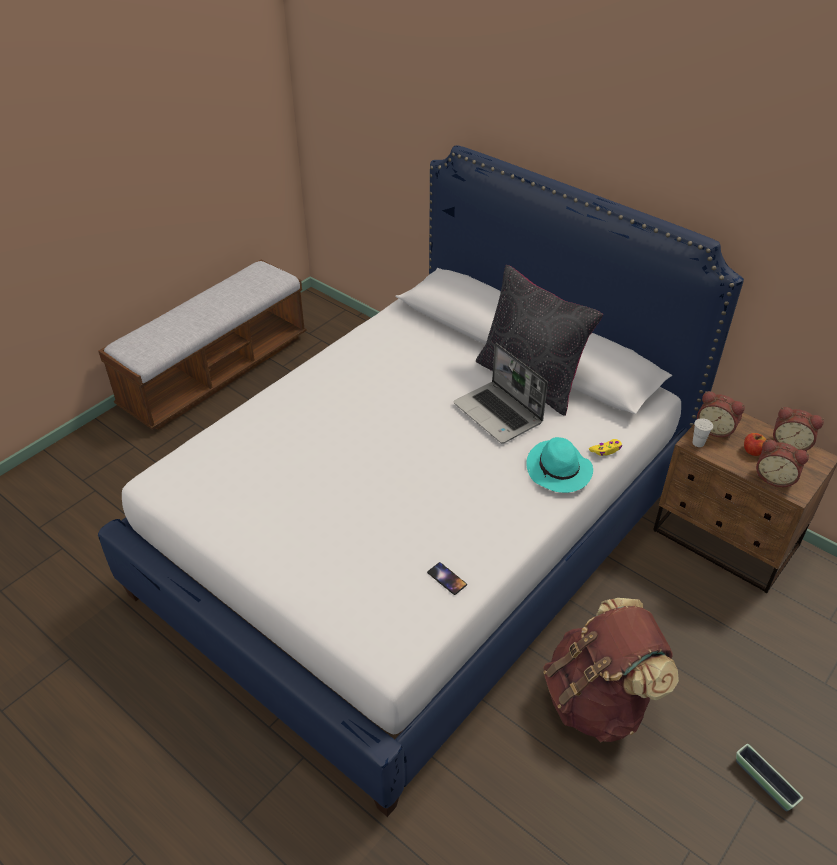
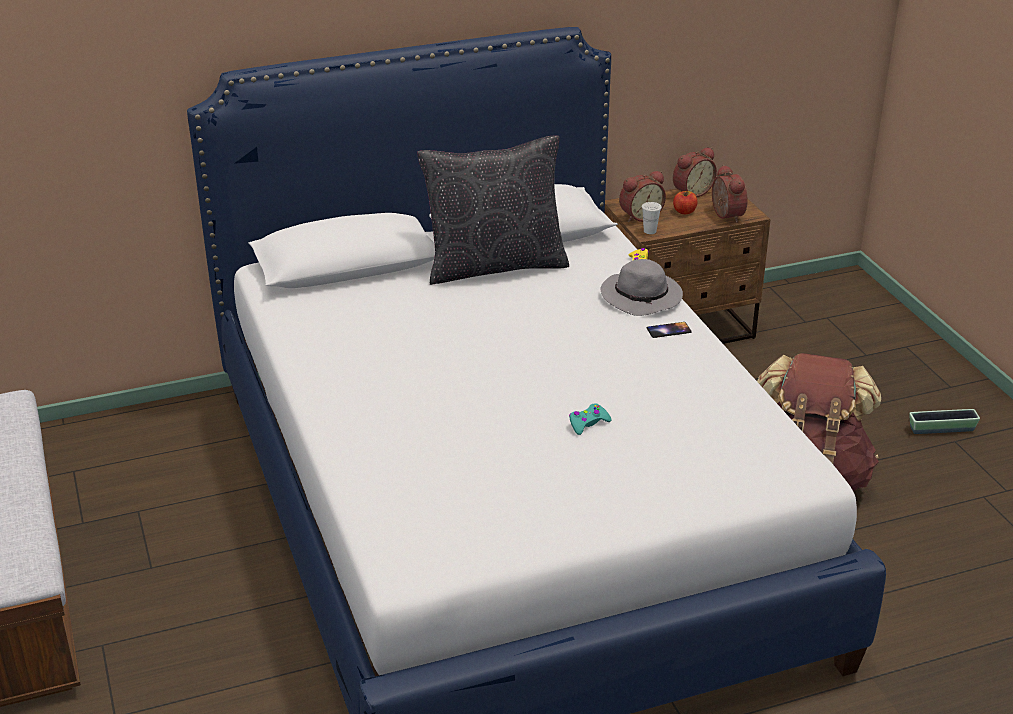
camera: 60 degrees left, 10 degrees down
(365, 504) = (588, 423): none -> turquoise game controller
(447, 578) = (735, 407): phone -> phone (668, 330)
(499, 414) = (528, 300): laptop -> none
(559, 470) = (642, 297): turquoise hat -> grey hat
(775, 477) = (724, 215): alarm clock -> alarm clock turned 75 degrees counterclockwise

